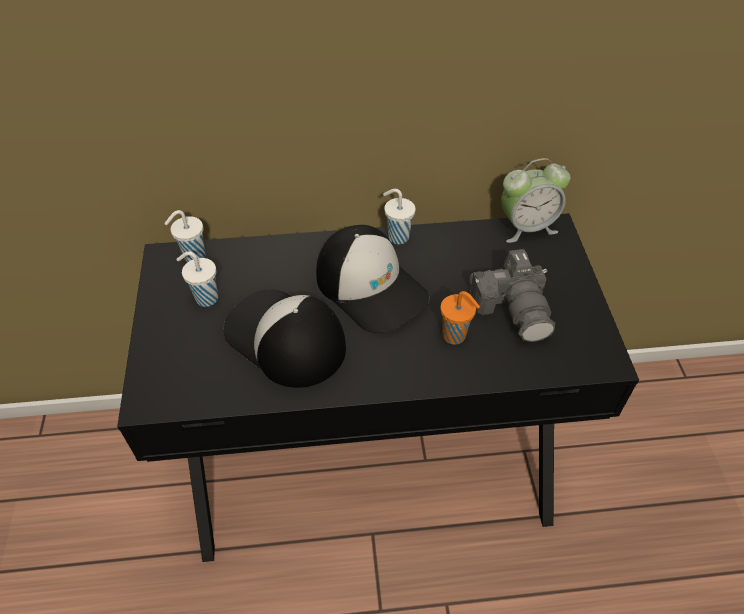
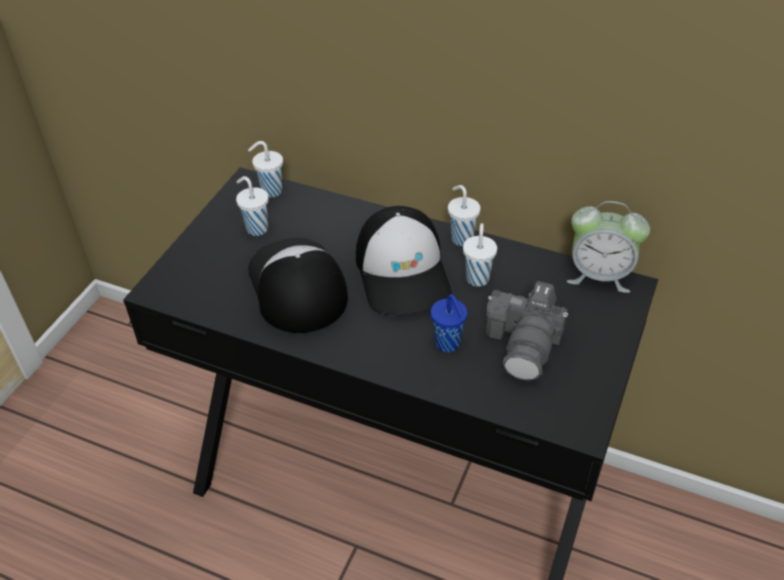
camera: 30 degrees right, 5 degrees down
(435, 267) = (477, 278): none -> white cup
(455, 336) = (448, 344): orange cup -> blue cup

